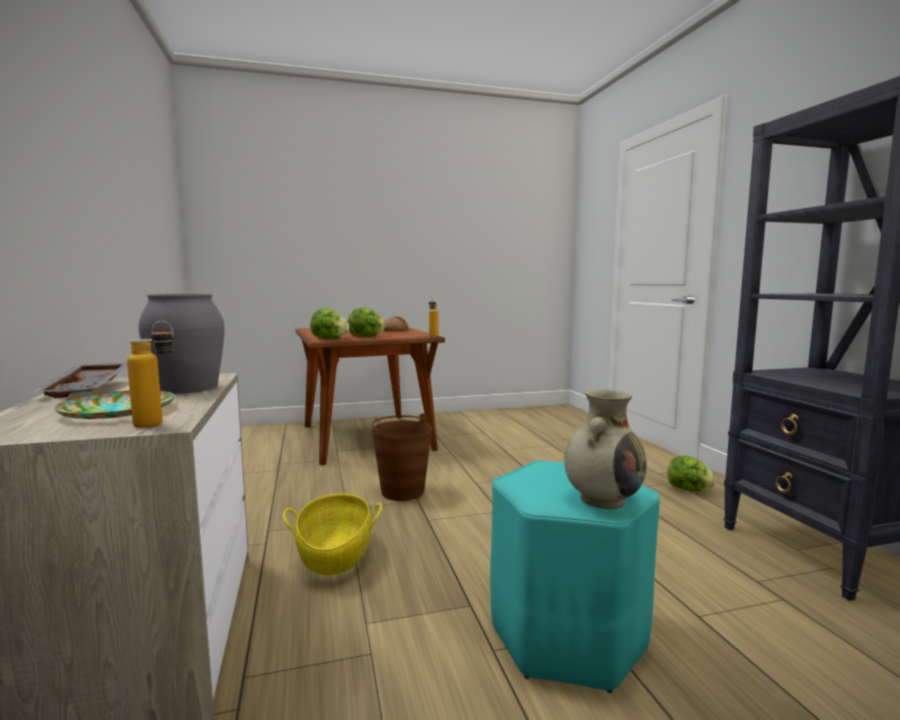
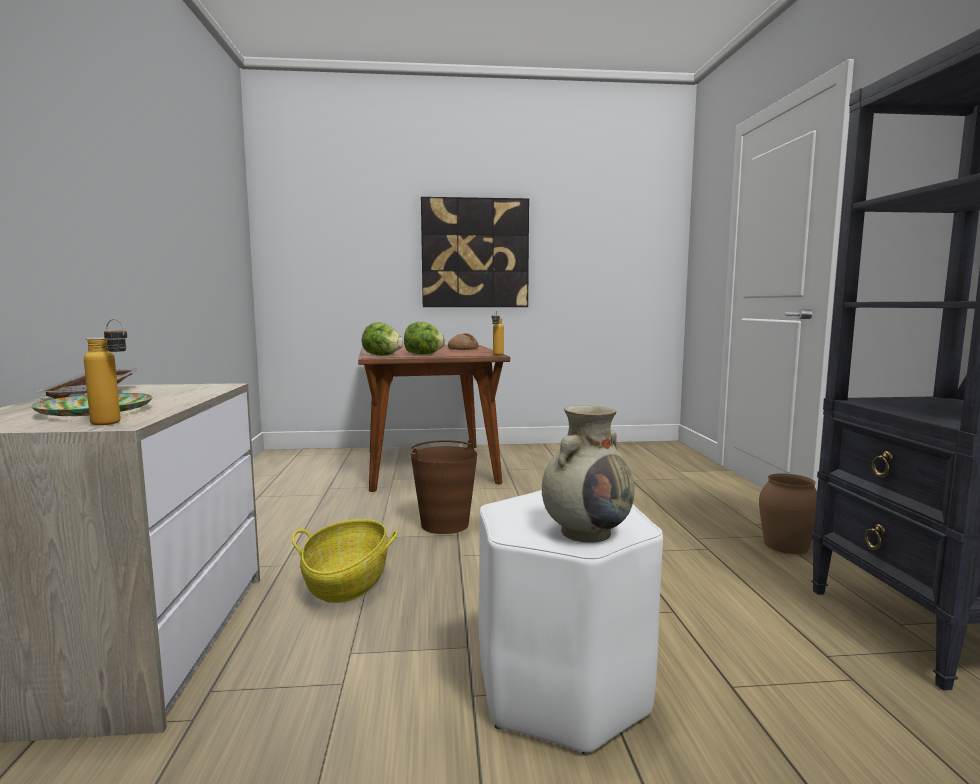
camera: 10 degrees right, 0 degrees up
(187, 388) = (182, 394): grey vase -> none
(397, 244) = (475, 253): none -> picture
(567, 636) = (562, 690): turquoise stool -> white stool
(688, 490) = (785, 545): lettuce -> brown vase

